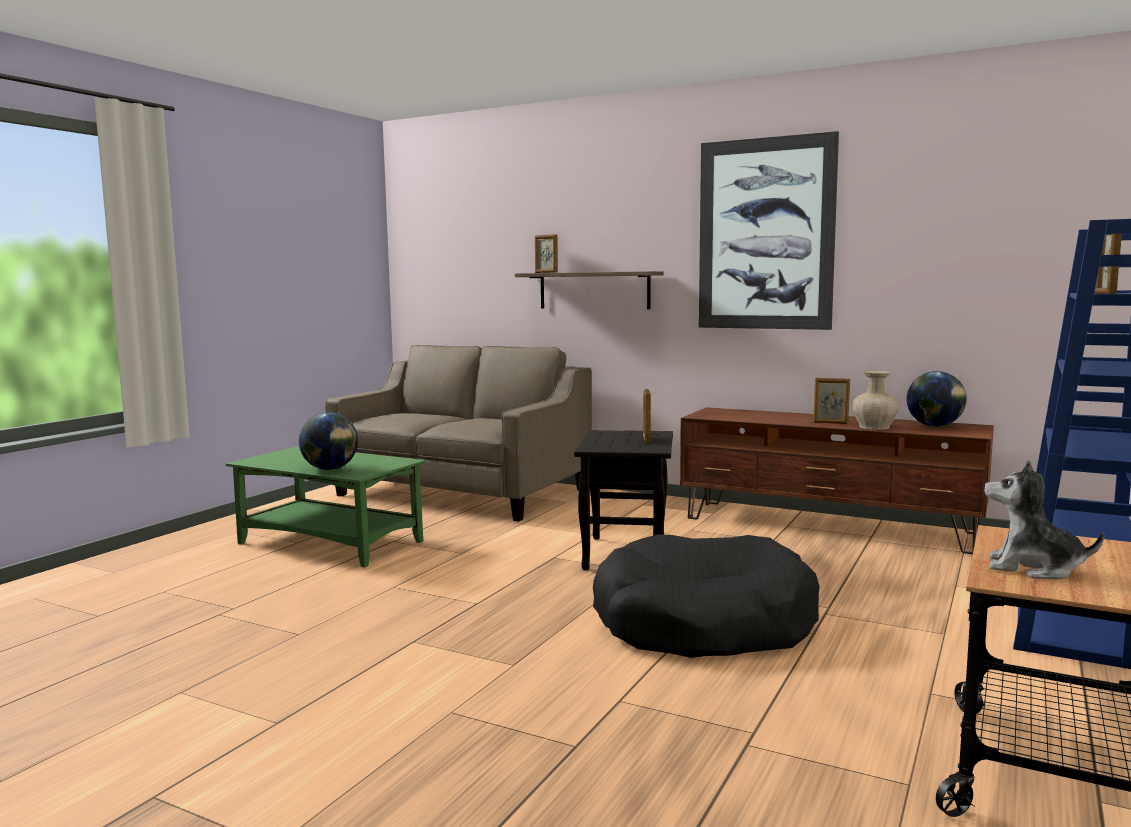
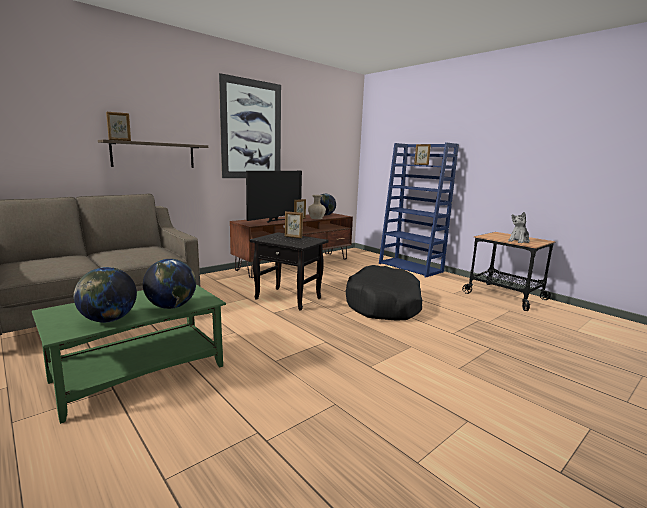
camera: 70 degrees left, 5 degrees up
(284, 463) = (108, 320): none -> globe
(769, 417) = (274, 220): none -> television

